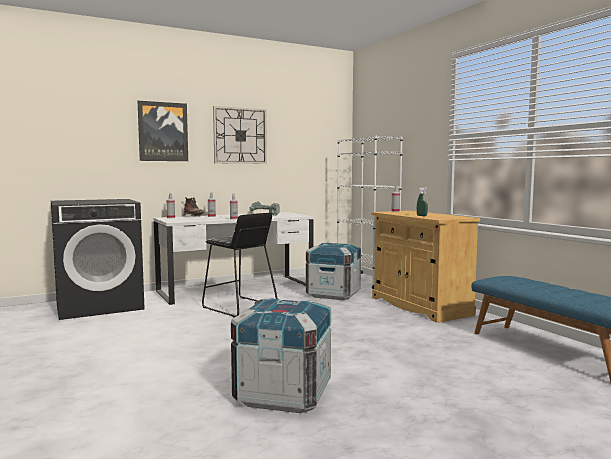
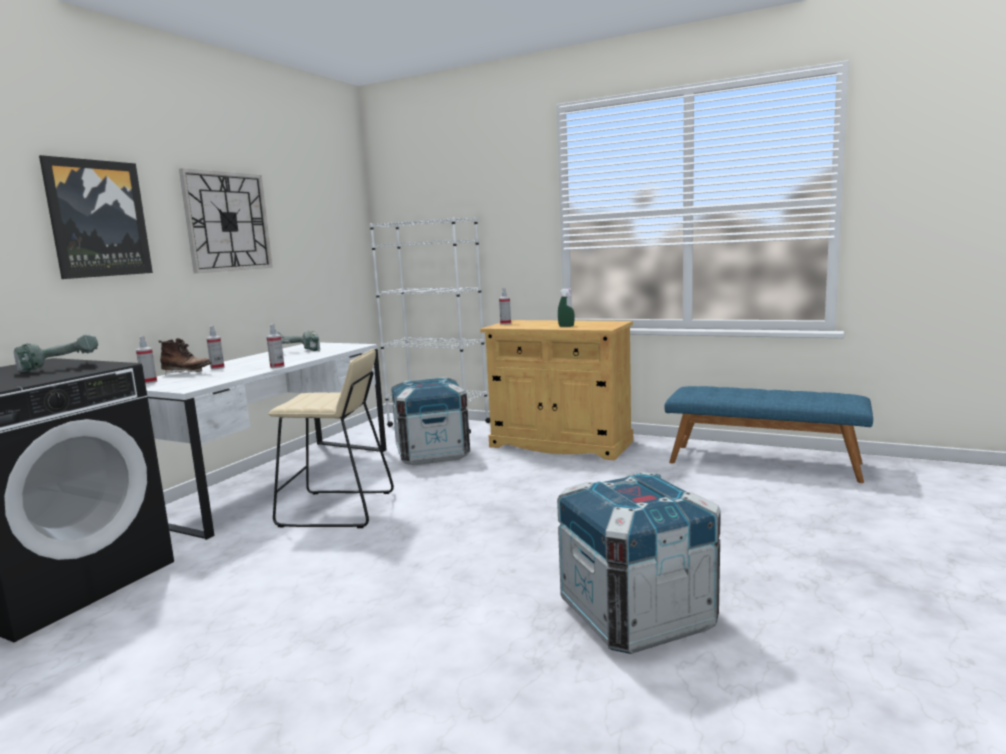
camera: 35 degrees left, 5 degrees up
(113, 201) = (60, 367): none -> power drill
(239, 307) = (336, 509): black stool -> beige stool

